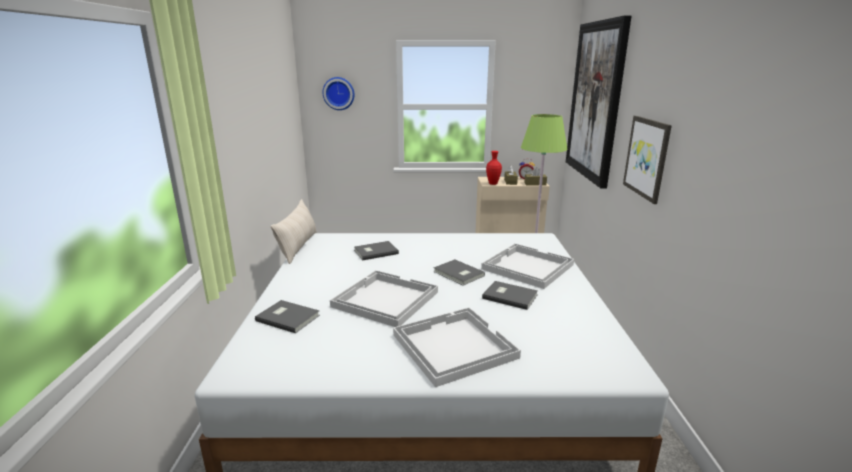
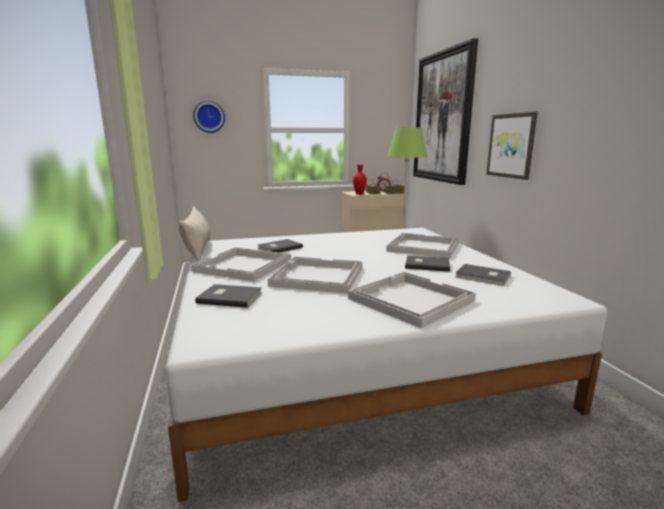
camera: 15 degrees left, 5 degrees down
(325, 275) = (243, 266): none -> white tray
(458, 274) = (369, 255): grey book -> grey book (483, 277)

